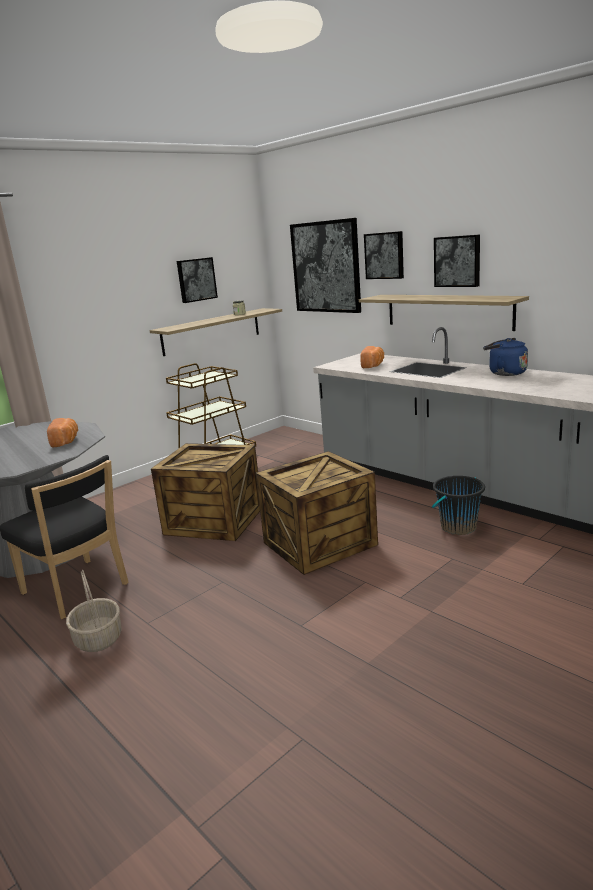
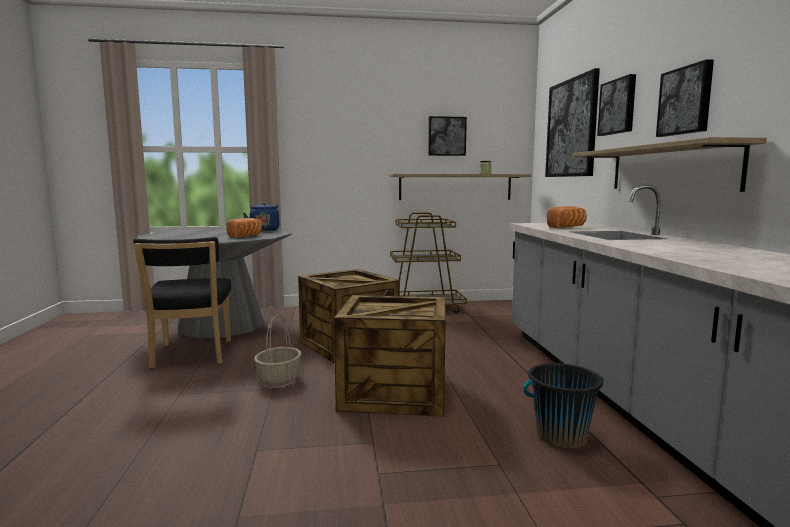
camera: 35 degrees right, 10 degrees down
(99, 639) = (139, 390): basket -> basket (279, 379)
(504, 373) = (705, 246): blue kettle -> blue kettle (264, 230)

